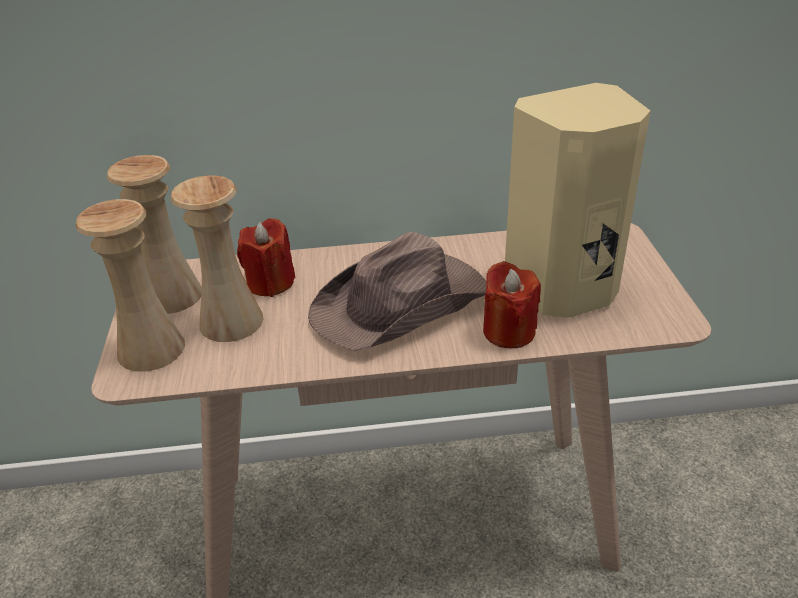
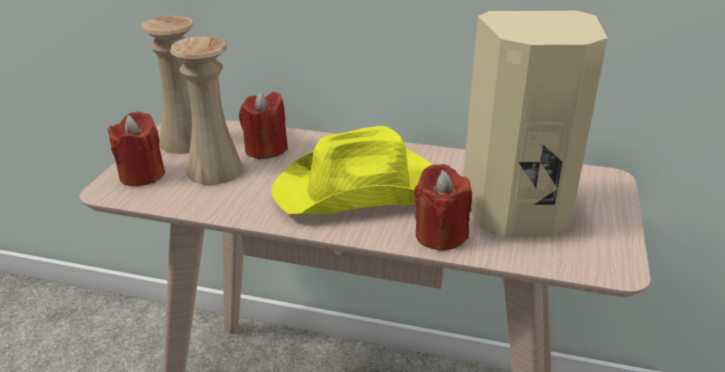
camera: 20 degrees right, 5 degrees down
(151, 349) = (142, 175): beige vase -> red candle
(402, 304) = (361, 190): brown hat -> yellow hat

